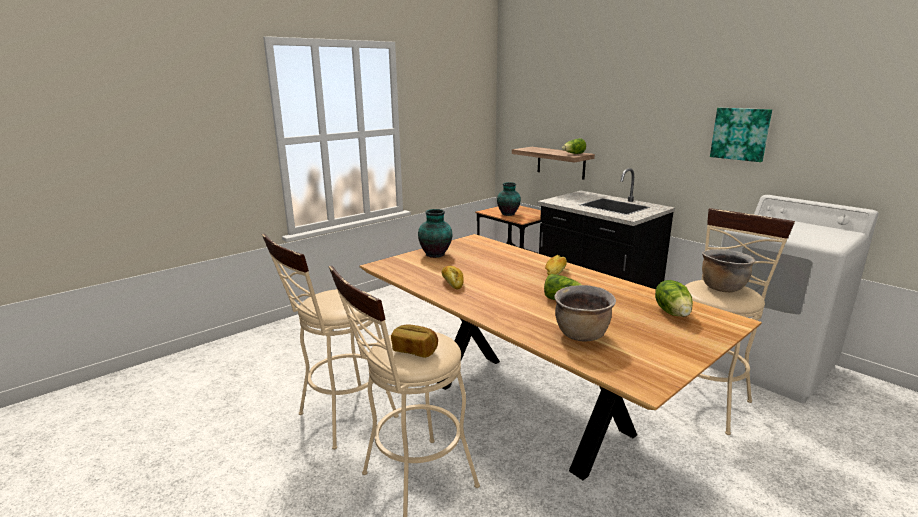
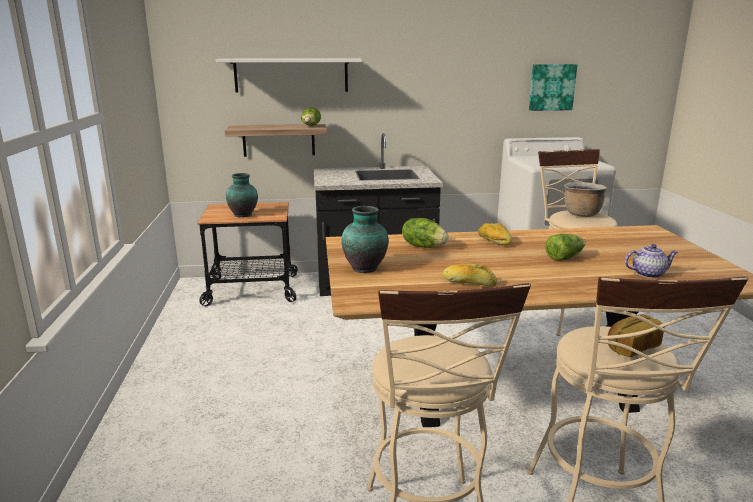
camera: 55 degrees left, 0 degrees up
(575, 110) = (291, 75): none -> white shelf
(581, 335) = (648, 274): brown cooking pot -> teapot
(673, 312) = (623, 237): lettuce -> lettuce (423, 246)
(740, 134) = (476, 88): picture -> picture (551, 87)

